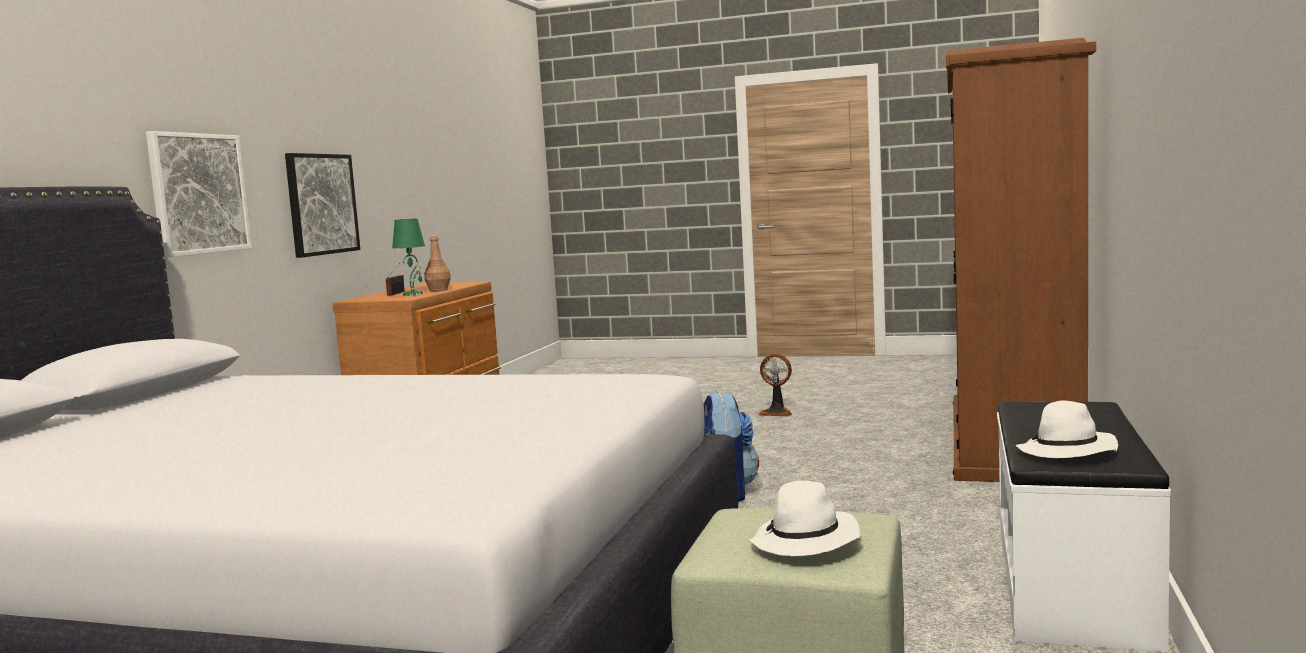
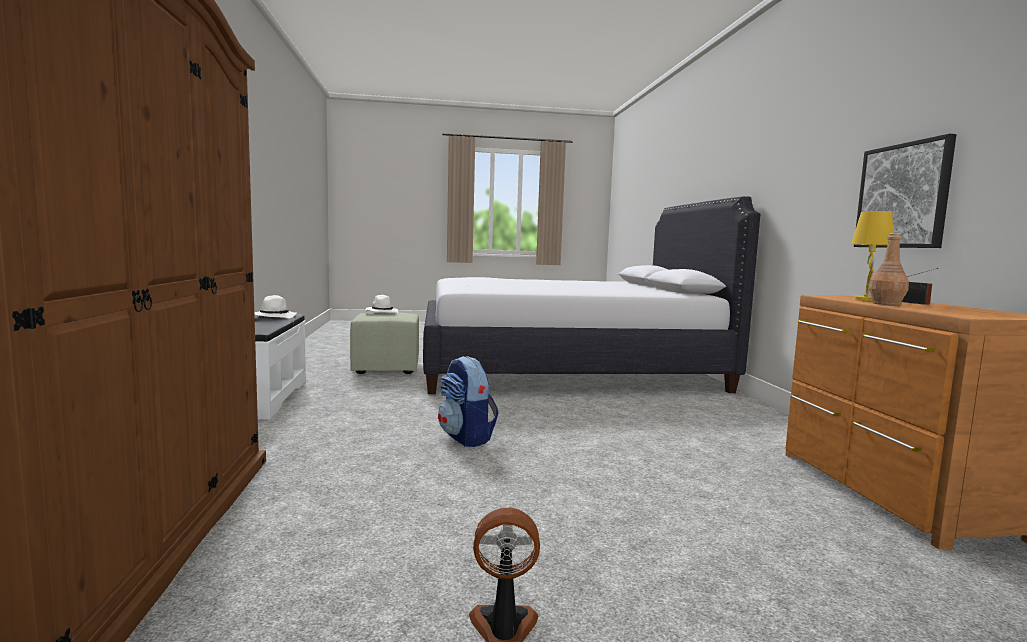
camera: 155 degrees right, 0 degrees up
(198, 193) = (795, 195): picture -> none
(413, 294) = (866, 300): green table lamp -> yellow table lamp

